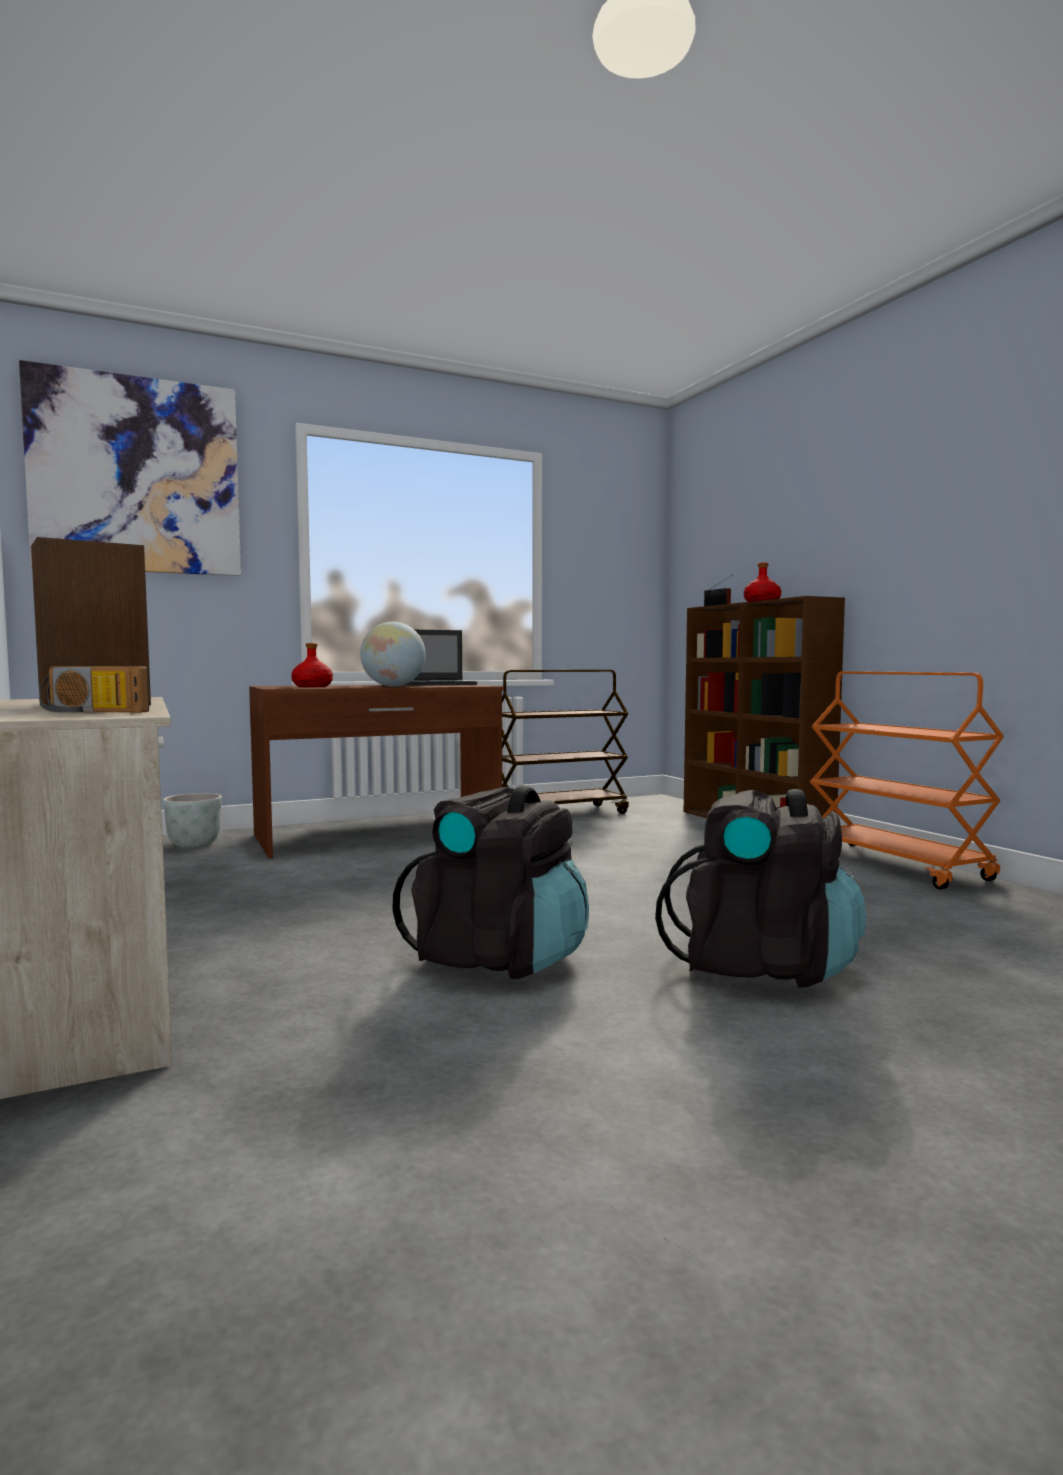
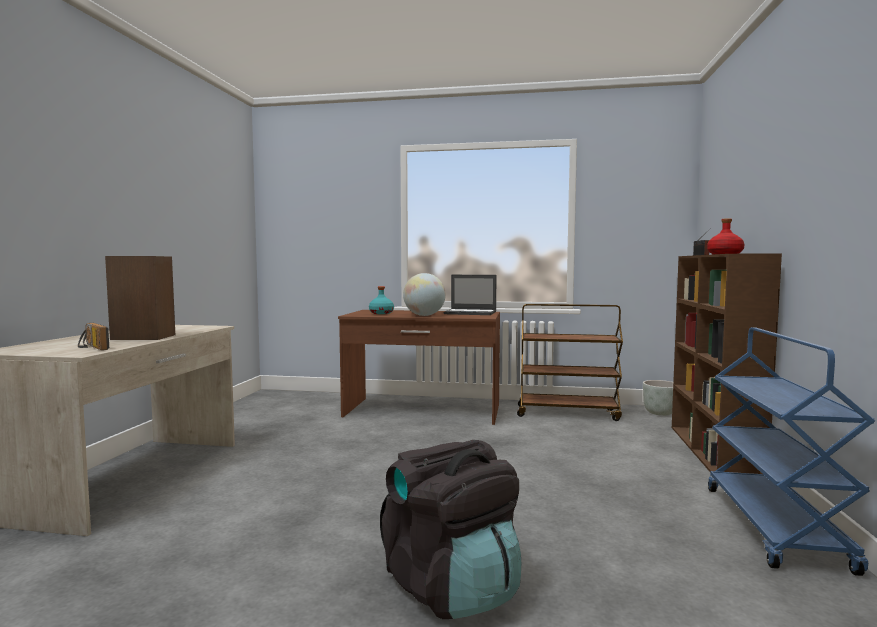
camera: 35 degrees right, 0 degrees up
(136, 475) = (315, 189): picture -> none
(195, 845) = (326, 401): grey planter -> grey planter (660, 413)
(313, 686) = (381, 313): red bottle -> turquoise bottle
(498, 958) = (316, 521): black backpack -> none
(895, 865) = (775, 528): orange cart -> blue cart

